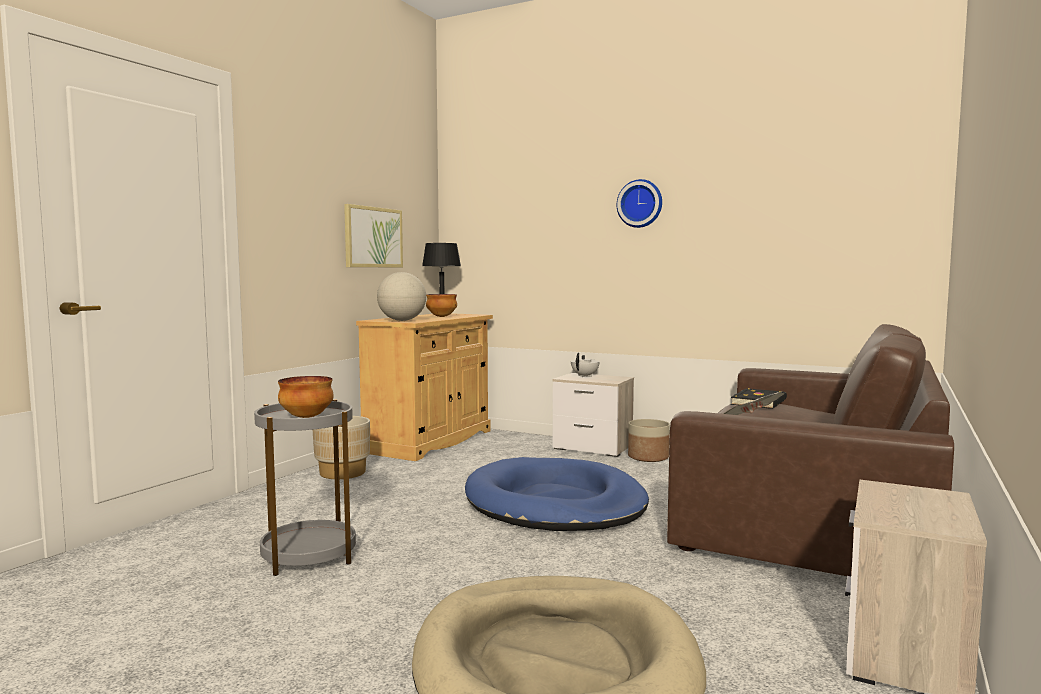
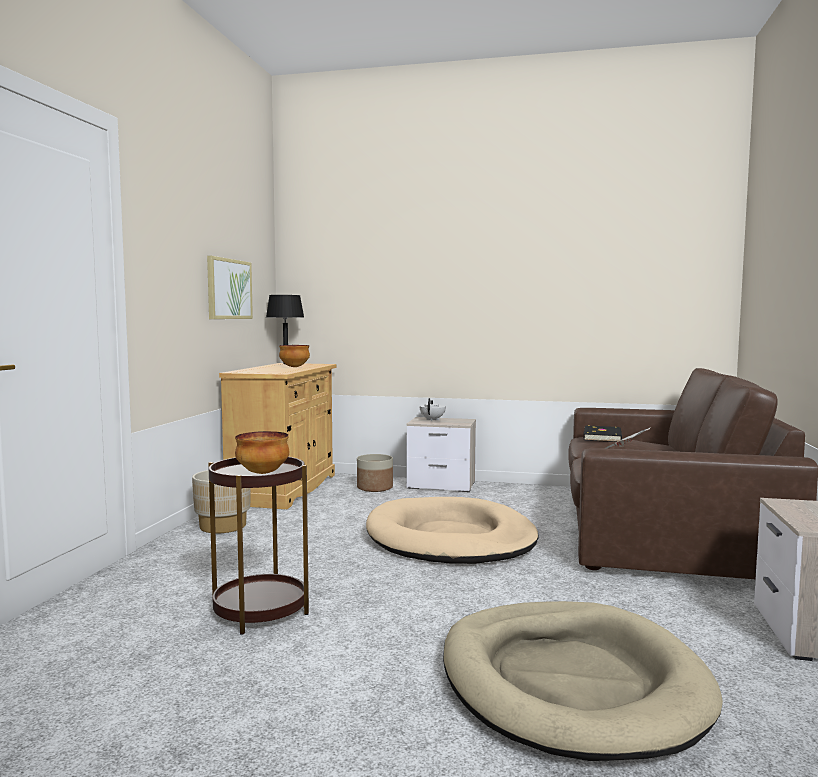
camera: 15 degrees left, 0 degrees up
(309, 556) = (260, 611): grey side table -> brown side table
(402, 320) = (266, 372): globe -> none
(555, 503) = (450, 538): blue dog bed -> beige dog bed
(640, 204) = (480, 262): wall clock -> none
(648, 457) = (496, 491): planter -> planter (375, 488)

